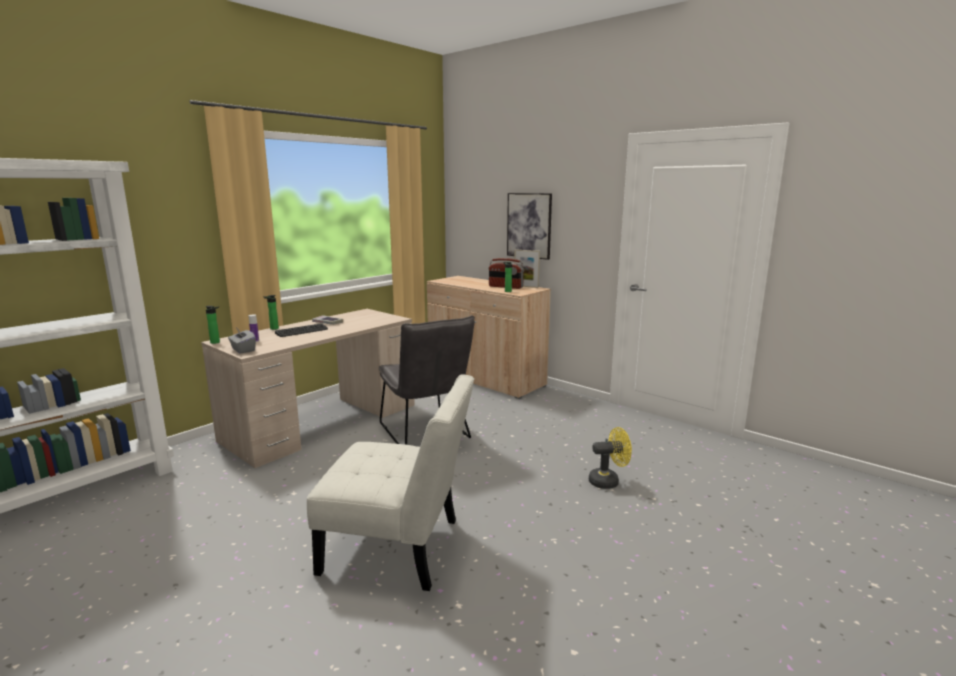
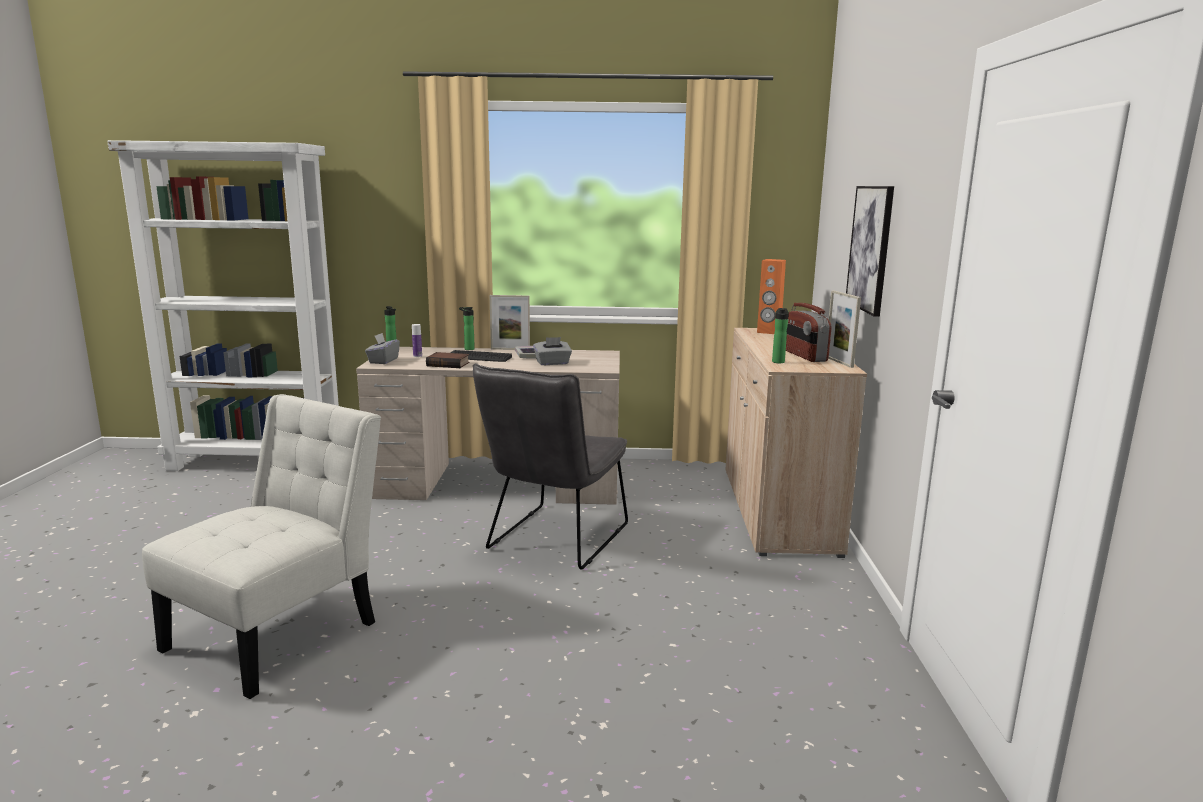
camera: 50 degrees right, 0 degrees up
(299, 339) = (449, 364): none -> book
(302, 322) = (510, 349): none -> picture frame
(359, 323) = (552, 363): none -> grey tissue box
(399, 548) = (281, 631): white chair -> white chair turned 120 degrees counterclockwise
(450, 280) = (768, 332): none -> orange speaker
(608, 481) = (606, 724): yellow fan -> none

